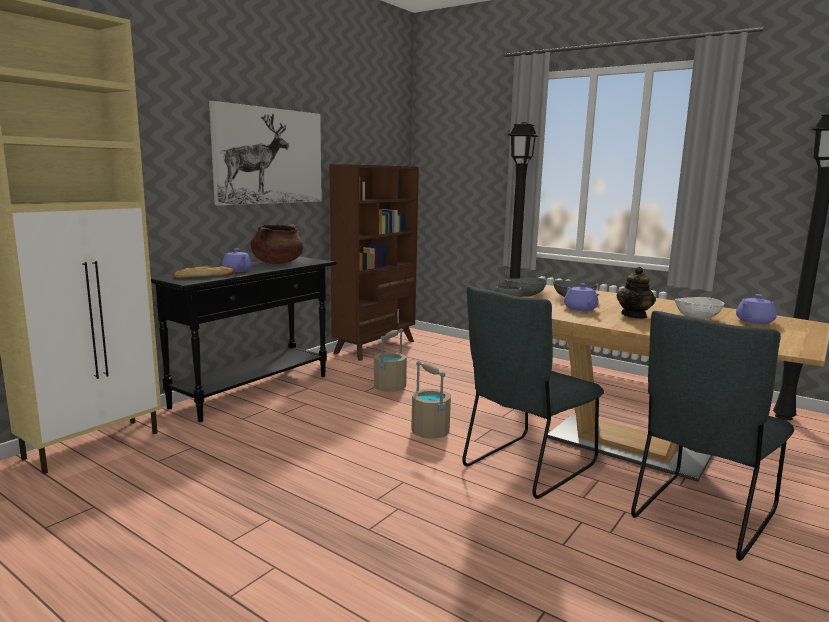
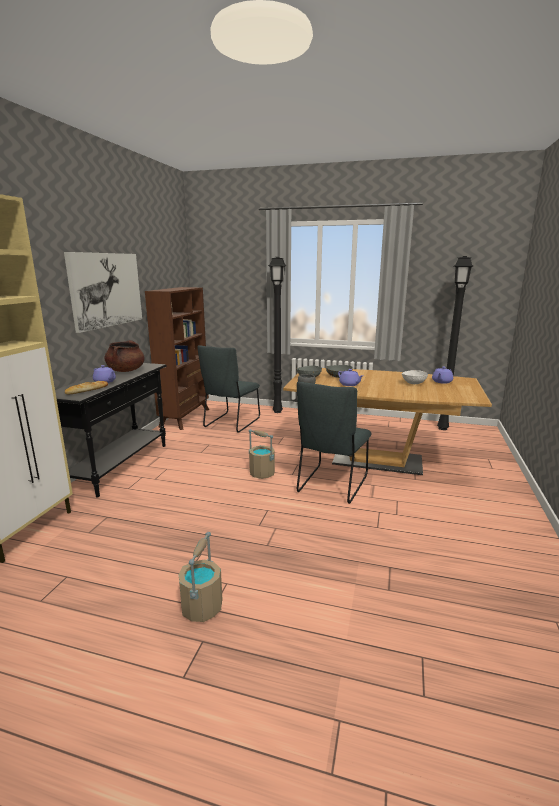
camera: 20 degrees left, 5 degrees up
(389, 387) = (215, 447): beige bucket -> beige bucket (201, 607)
(634, 315) = (381, 385): teapot -> none
(701, 517) = (434, 495): grey chair -> grey chair (230, 423)

